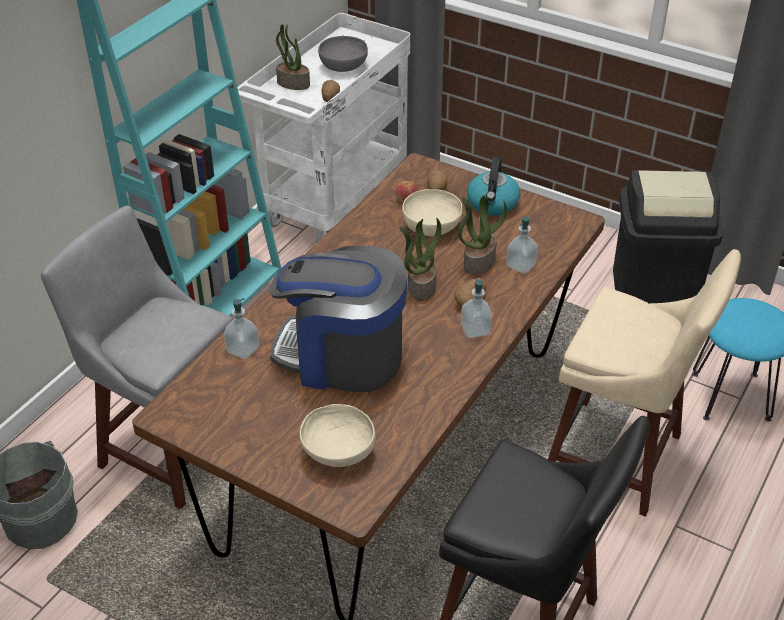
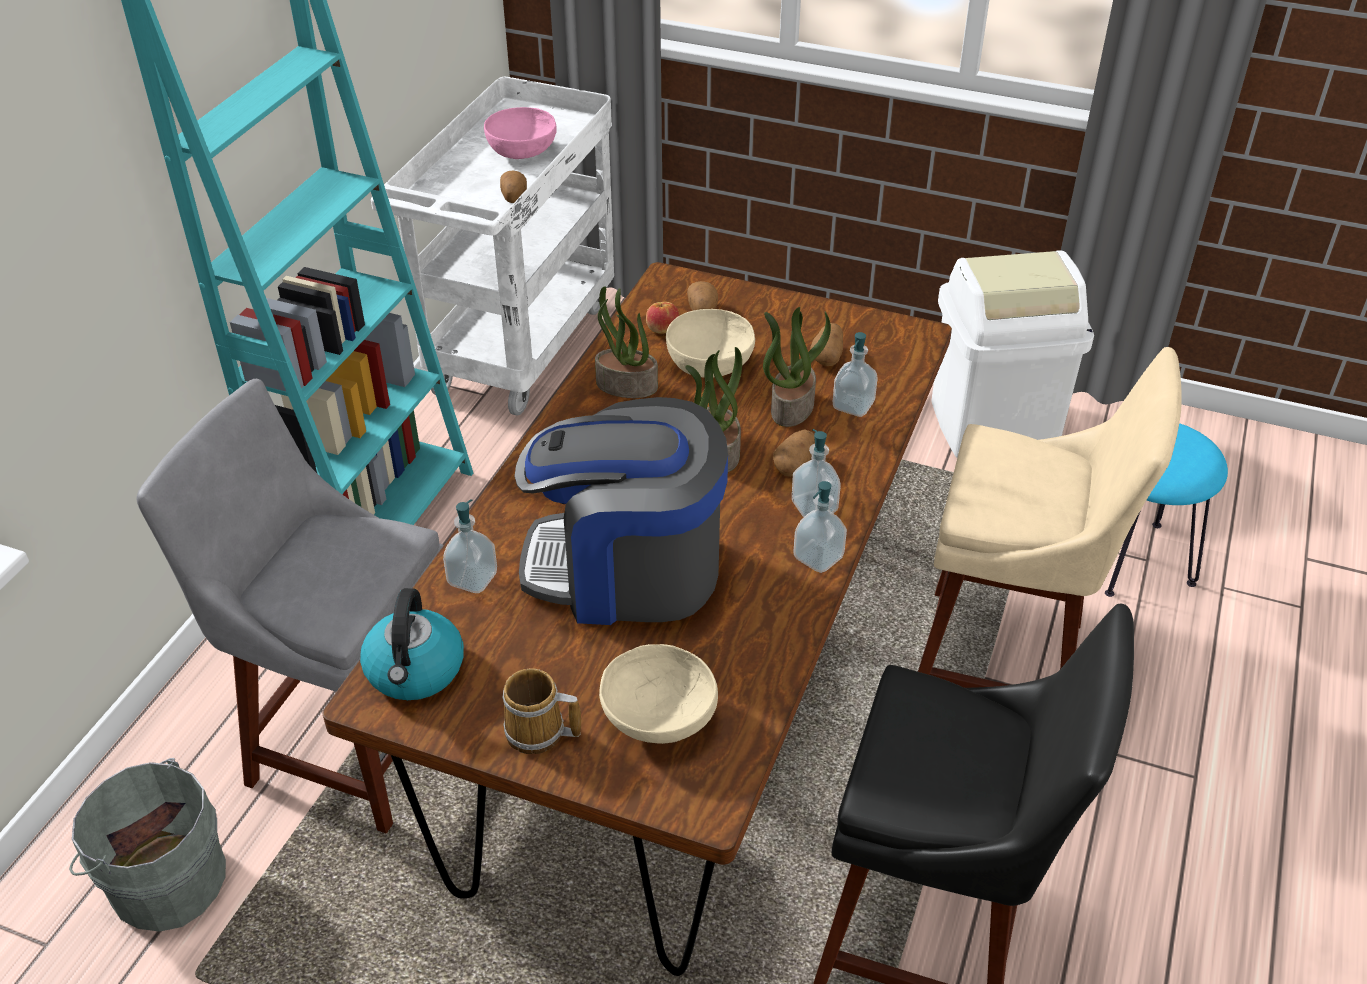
camera: 10 degrees left, 0 degrees up
(260, 450) = (538, 733): none -> mug
(292, 84) = (453, 182): potted plant -> potted plant (625, 386)
(343, 66) = (522, 151): grey bowl -> pink bowl
(468, 363) = (818, 557): none -> soap dispenser
(493, 204) = (788, 322): kettle -> kettle (415, 671)
(513, 230) = (827, 356): none -> potato
(654, 290) = (993, 425): black trash can -> white trash can

